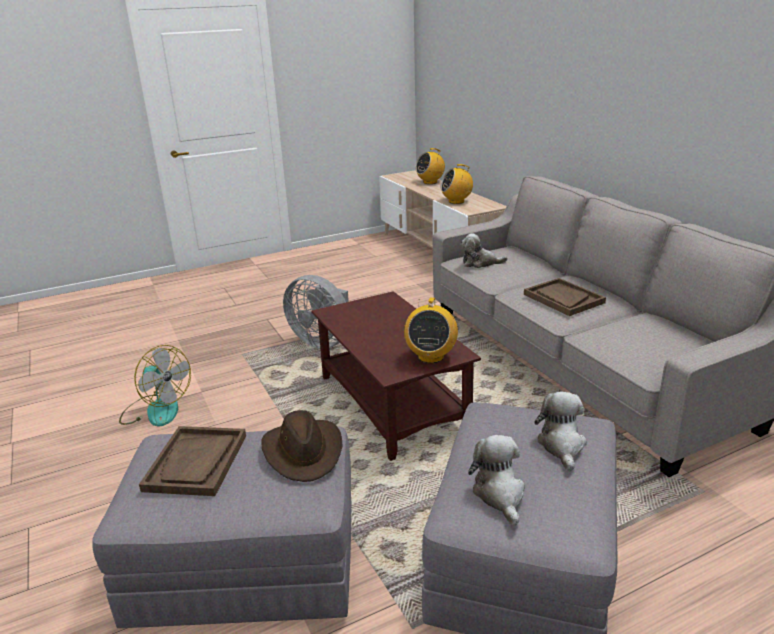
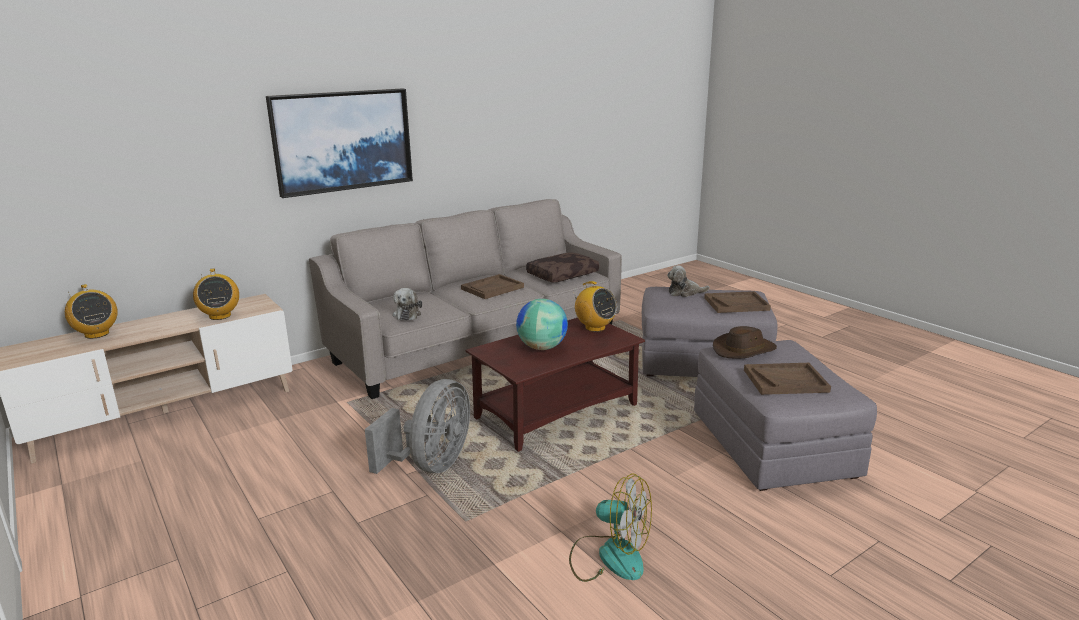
camera: 100 degrees left, 5 degrees down
(156, 410) = (609, 556): fan -> fan turned 90 degrees clockwise
(382, 324) = (541, 347): none -> globe
(430, 356) = (594, 327): radio -> radio turned 45 degrees clockwise
(499, 494) = (736, 304): plush toy -> brown tray
(581, 85) = (342, 141): none -> picture
(638, 345) = (562, 274): none -> brown pillow

